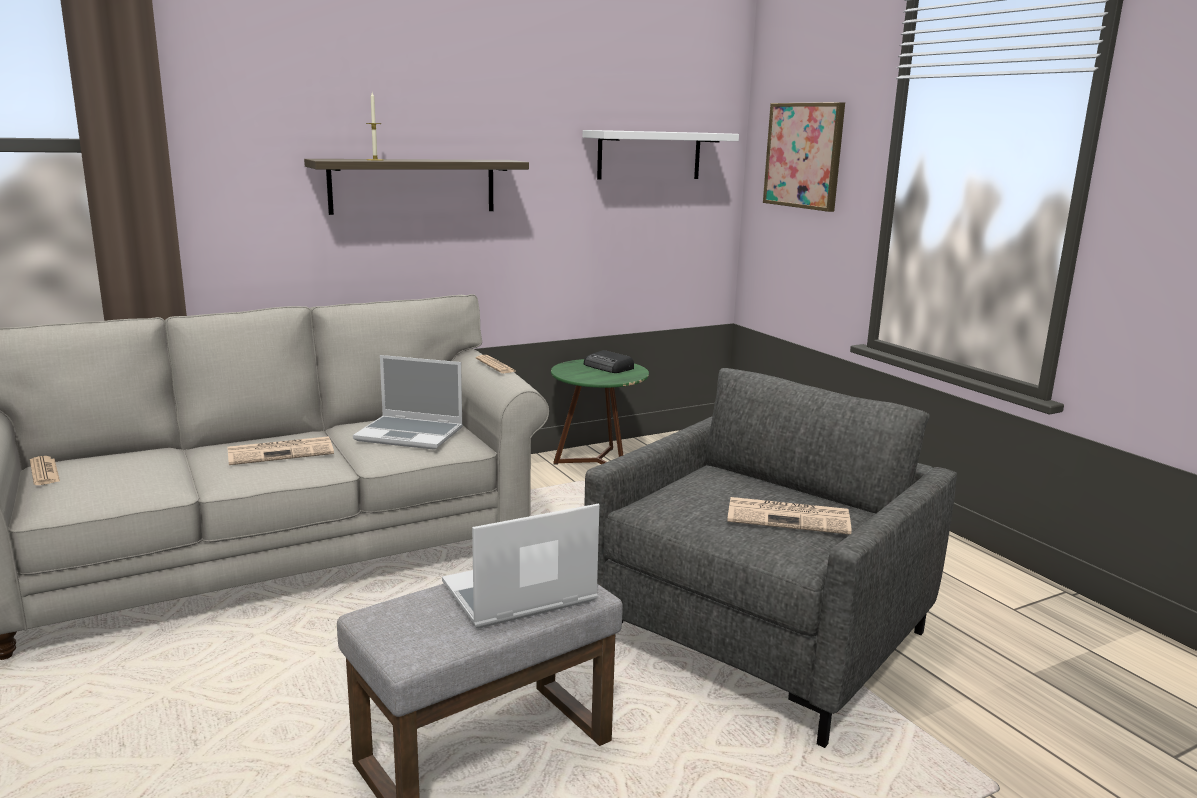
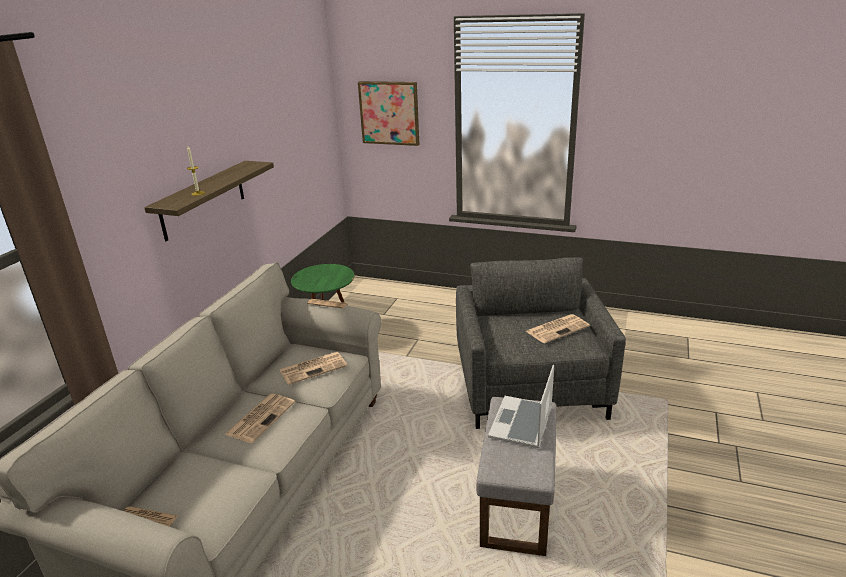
camera: 40 degrees left, 10 degrees up
(411, 434) = (314, 368): laptop -> newspaper
(608, 367) = (323, 272): radio -> none
(649, 155) = (302, 130): white shelf -> none

